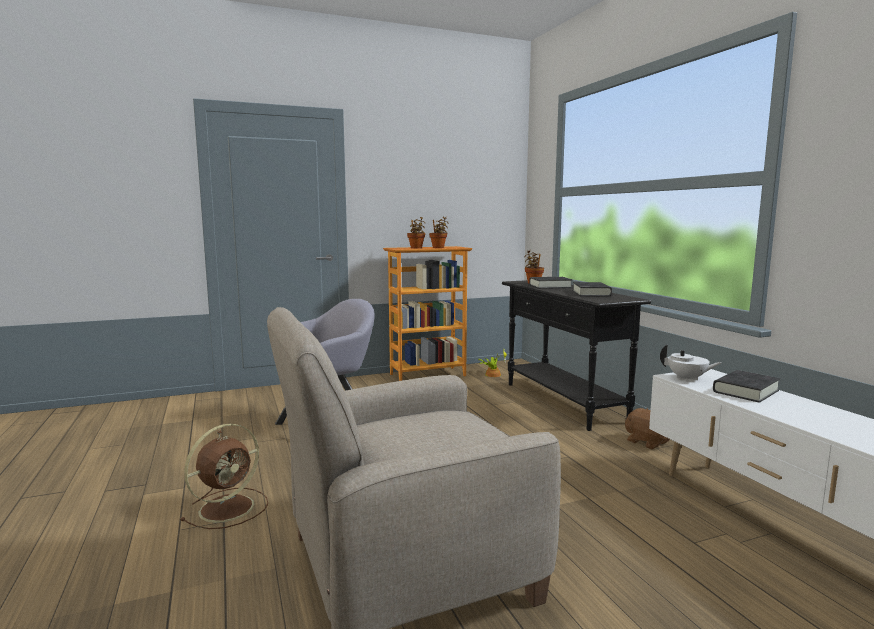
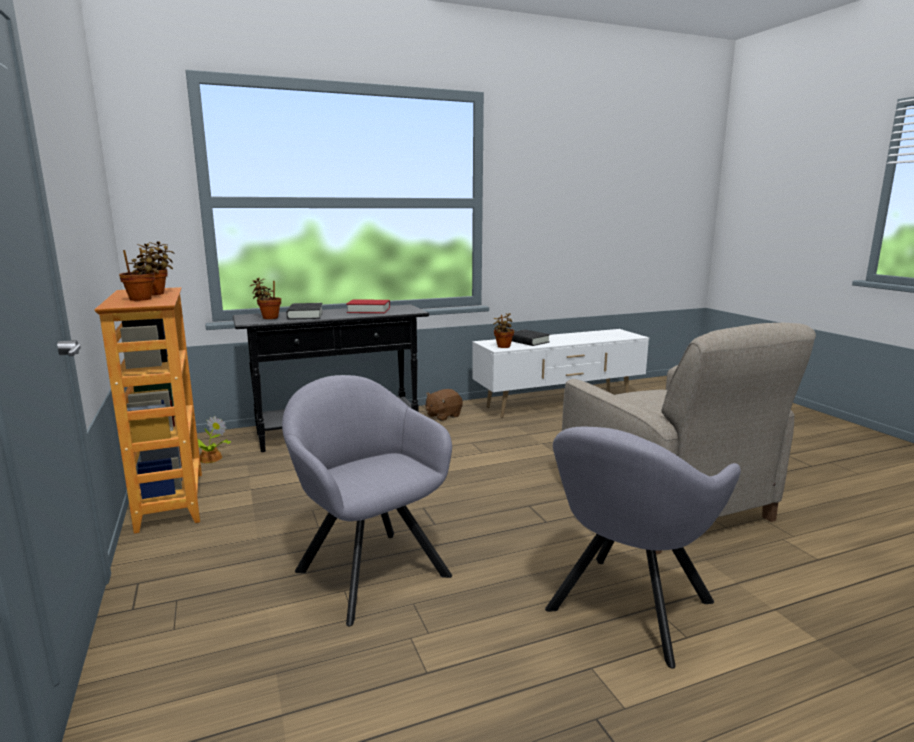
camera: 90 degrees left, 5 degrees up
(229, 507) = (625, 610): brown fan -> grey armchair
(591, 293) = (368, 310): black book -> red book
(687, 379) = (503, 347): white teapot -> potted plant

